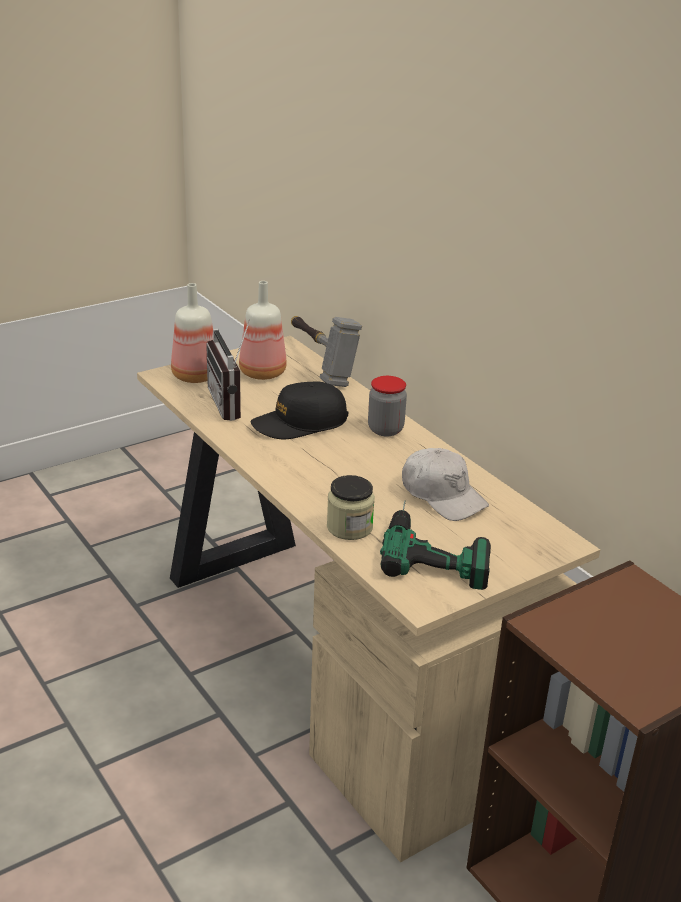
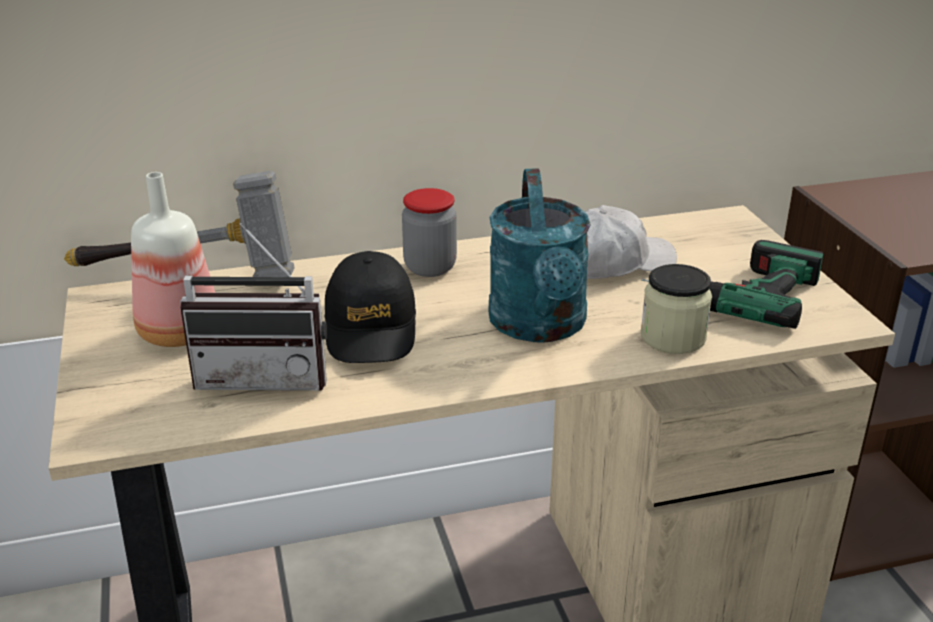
camera: 70 degrees left, 0 degrees up
(197, 376) = (131, 398): bottle -> none
(334, 477) = (540, 326): none -> turquoise watering can

